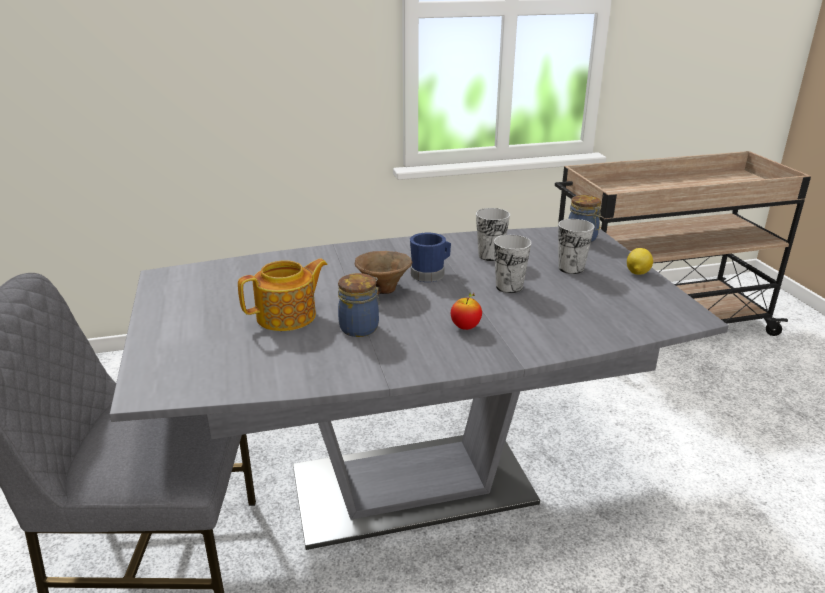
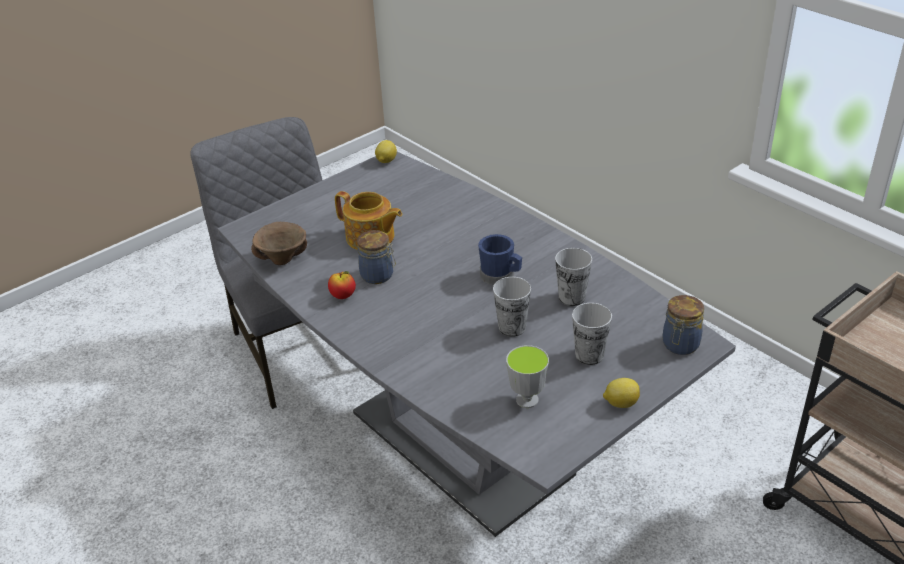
camera: 65 degrees right, 10 degrees up
(160, 277) = (386, 161): none -> lemon
(384, 290) = (448, 264): brown bowl -> brown bowl (282, 260)
(465, 327) = (417, 326): apple -> apple (343, 296)
(612, 305) = (527, 400): none -> cup

